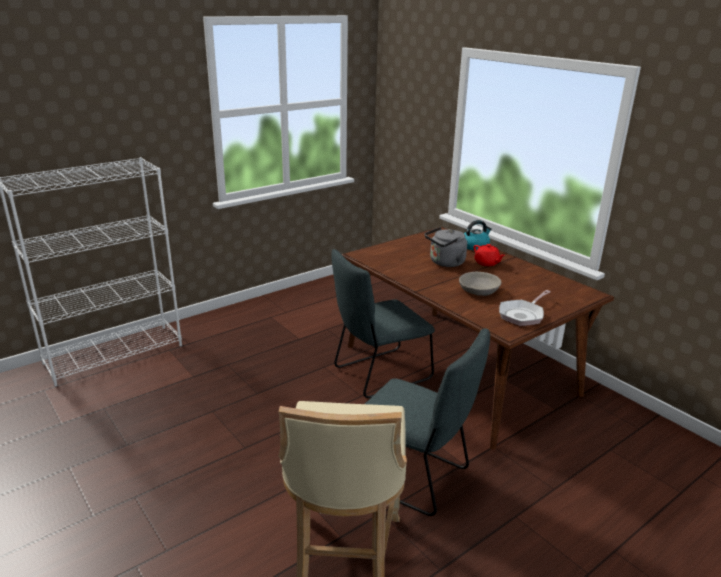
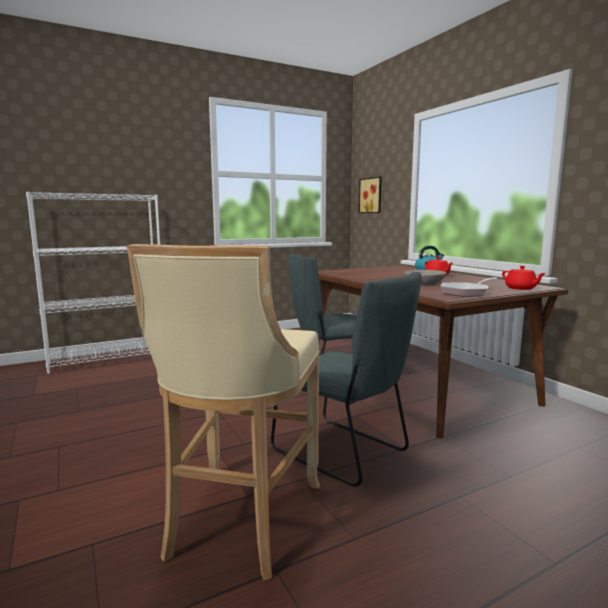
camera: 10 degrees right, 15 degrees down
(403, 126) = (371, 195): none -> picture
(445, 263) = (397, 275): grey kettle -> none
(571, 300) = (521, 288): none -> red teapot

